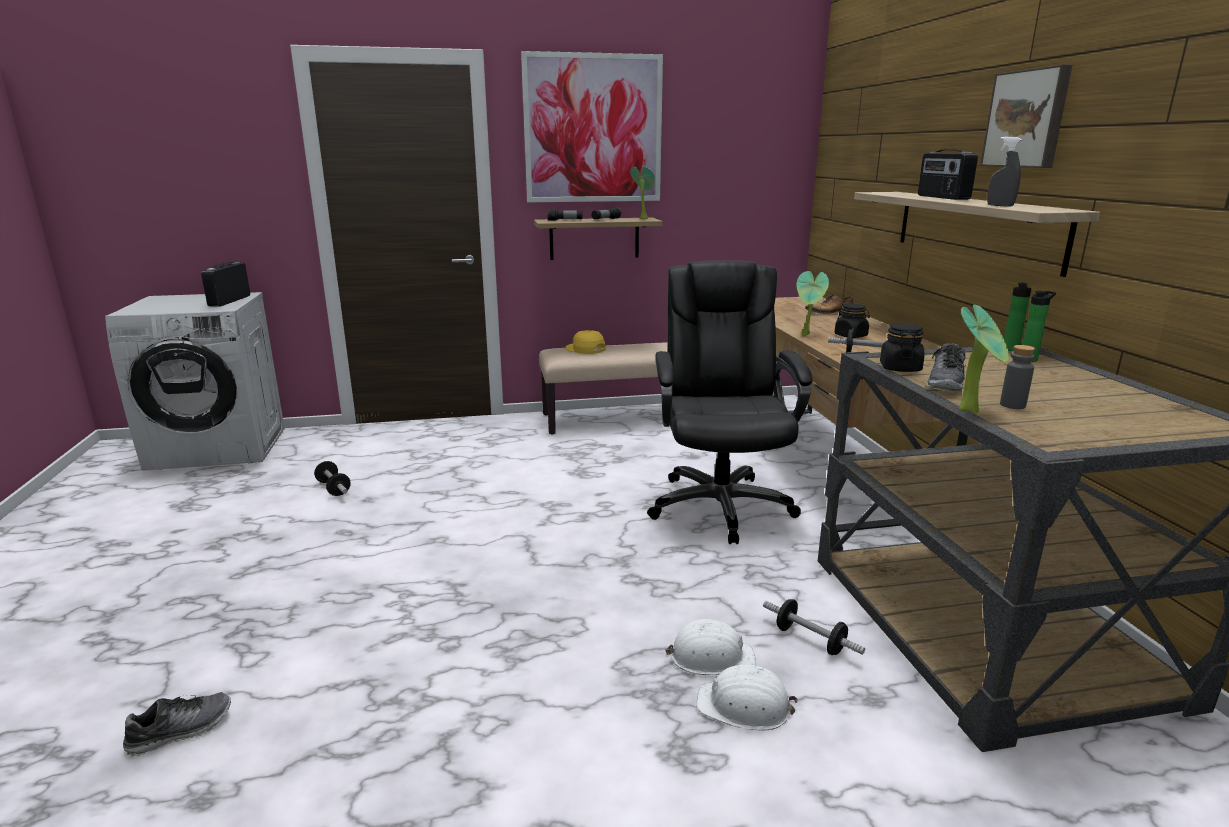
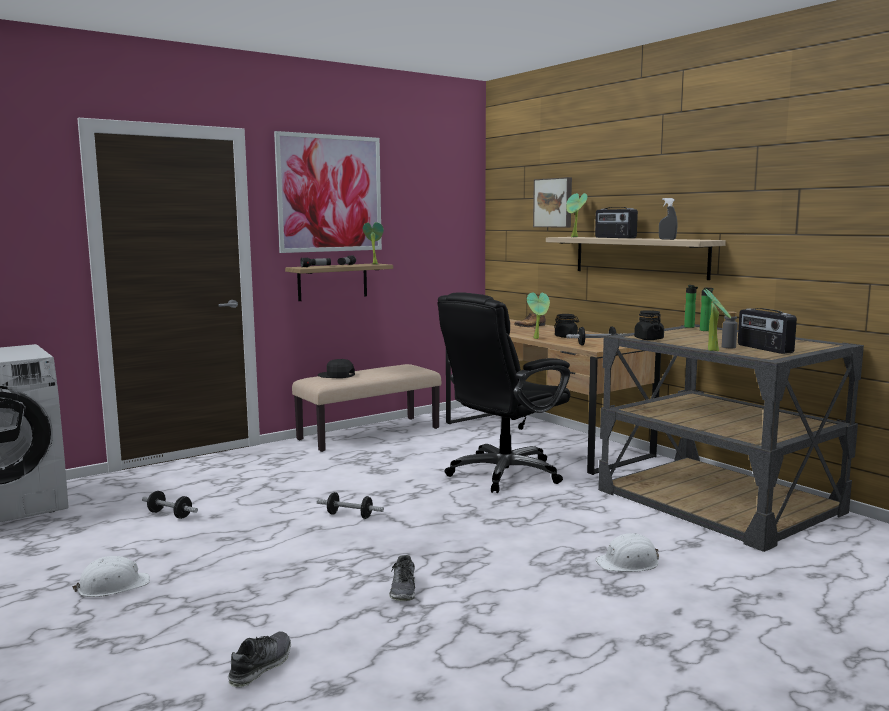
camera: 25 degrees left, 10 degrees down
(229, 301) = (23, 351): radio -> radio (764, 349)
(585, 349) = (336, 375): yellow cap -> black cap
(711, 657) = (585, 546): white hard hat -> white hard hat (113, 586)
(720, 506) = (504, 473): black office chair -> black office chair turned 105 degrees counterclockwise
(810, 640) = (633, 527): dumbbell -> dumbbell (350, 515)
(895, 193) = (574, 237): none -> potted plant
(946, 383) = (683, 342): shoe -> shoe (404, 590)
(1027, 119) = (667, 188): picture -> picture (554, 203)

